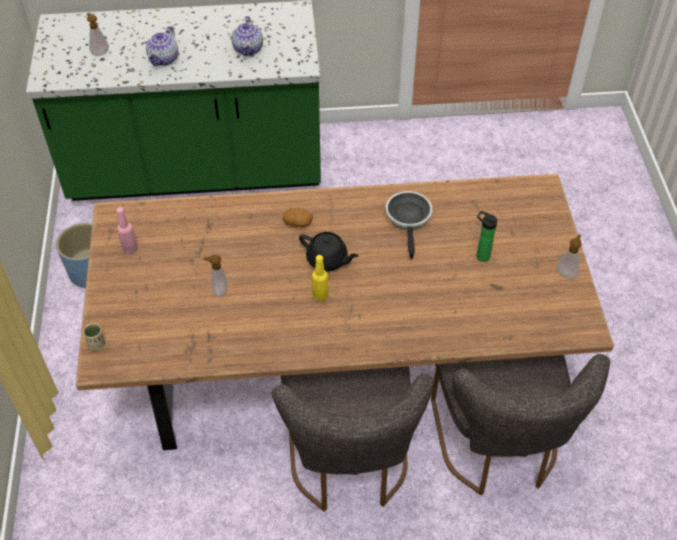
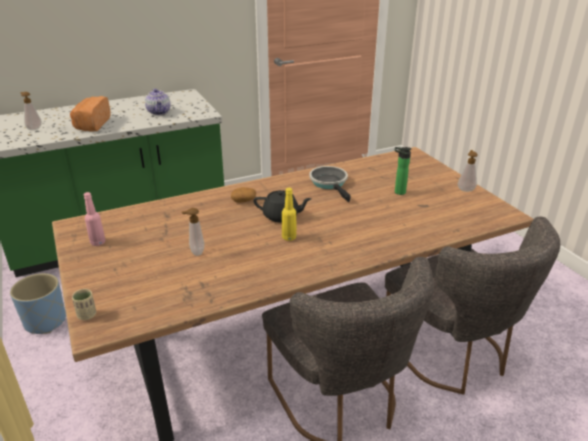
camera: 20 degrees left, 20 degrees down
(164, 59) = (92, 124): teapot -> bread

